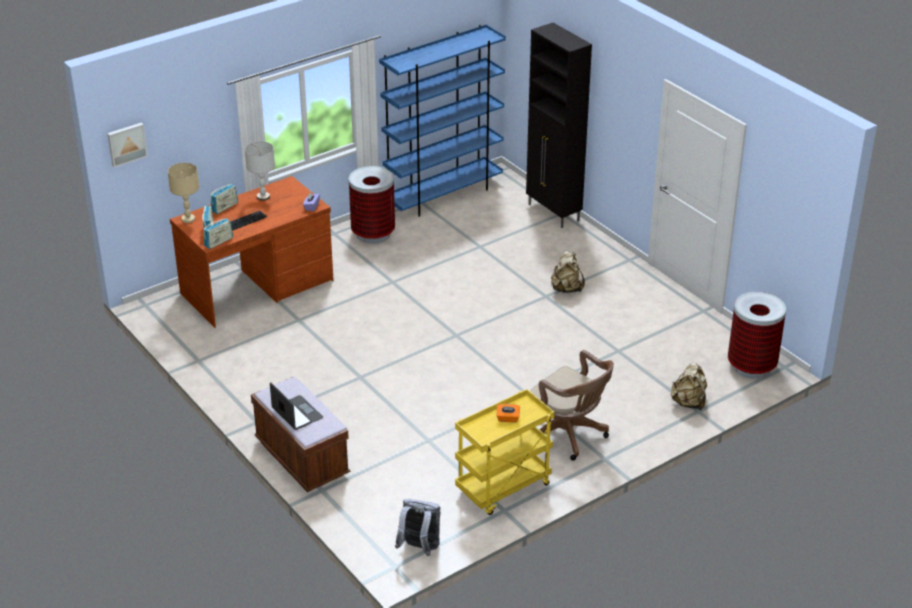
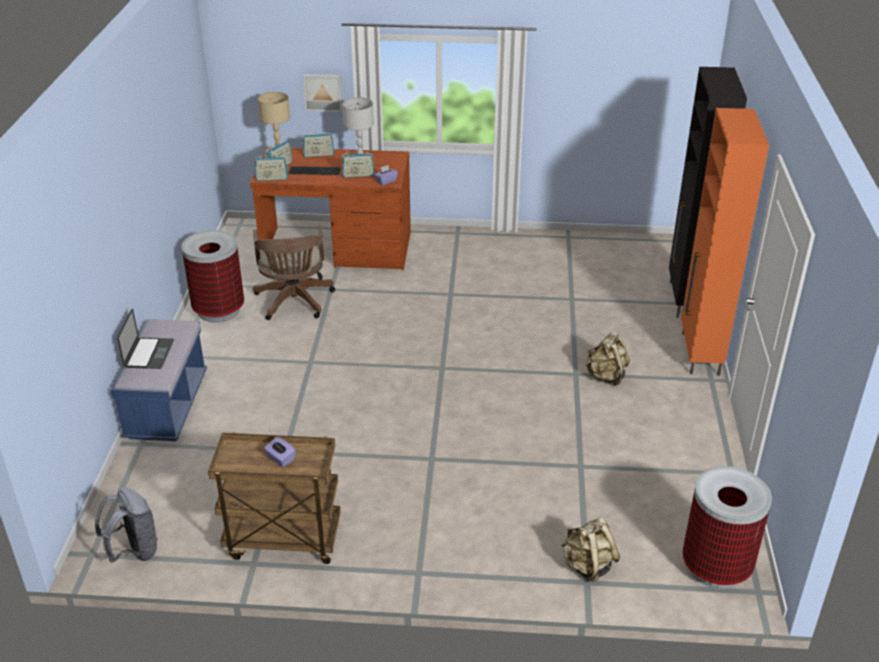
camera: 40 degrees right, 0 degrees up
(126, 144) = (233, 55): picture -> picture (323, 92)
(282, 211) = (358, 175): none -> radio
(302, 458) = (167, 407): brown bench -> blue bench
(373, 233) = (489, 246): trash can -> trash can (218, 310)
(444, 195) = (597, 241): blue bookcase -> none
(503, 489) = (282, 541): yellow cart -> brown cart
(508, 419) = (280, 459): orange tissue box -> purple tissue box
(569, 435) = (416, 524): brown office chair -> brown office chair (294, 303)
(604, 246) = (699, 354): none -> orange cabinet

